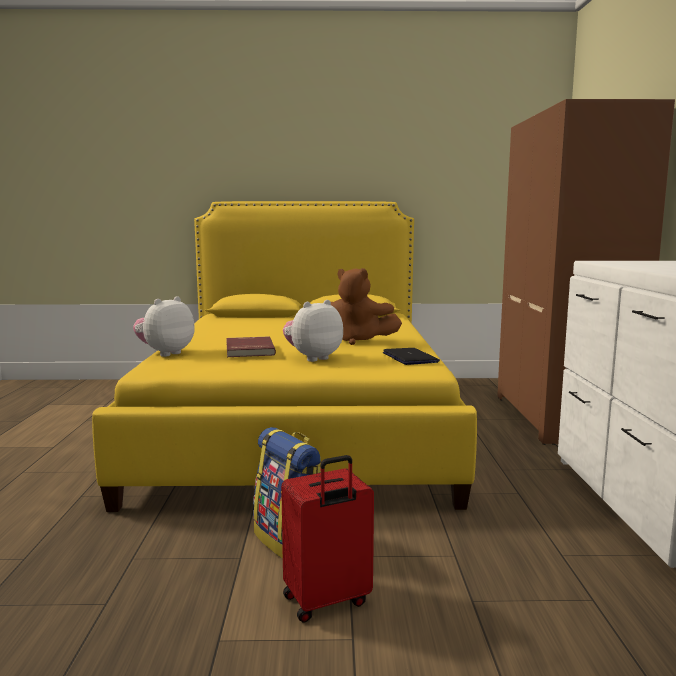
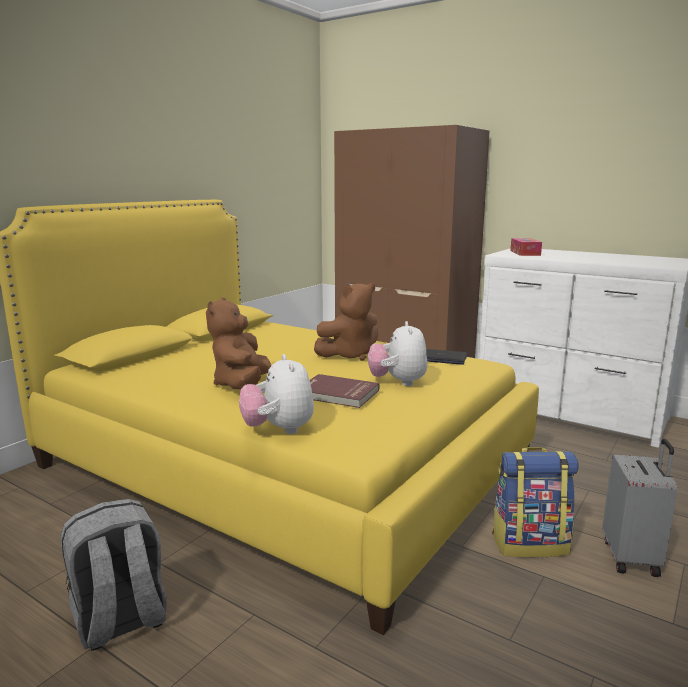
camera: 55 degrees left, 5 degrees up
(74, 445) = (120, 621): none -> grey backpack
(236, 335) = (241, 385): none -> brown plush toy
(327, 601) = (632, 558): red suitcase -> grey suitcase
(640, 262) = (525, 253): none -> tissue box

